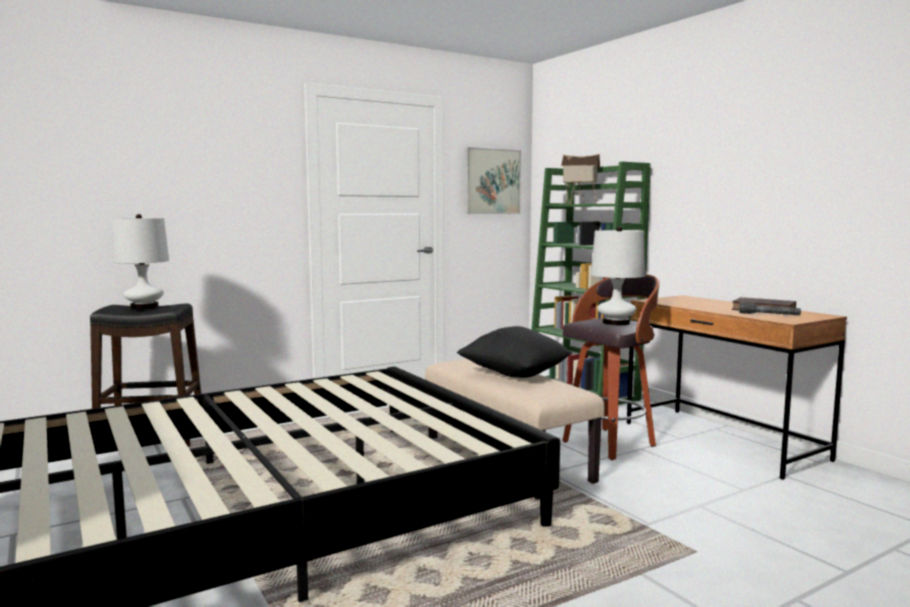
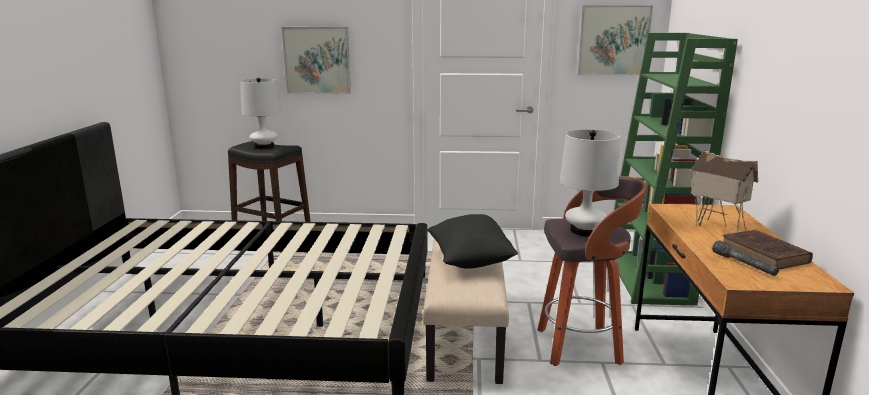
camera: 35 degrees right, 10 degrees up
(191, 199) = (317, 60): none -> picture
(579, 204) = (671, 77): toy house -> toy house (715, 227)

